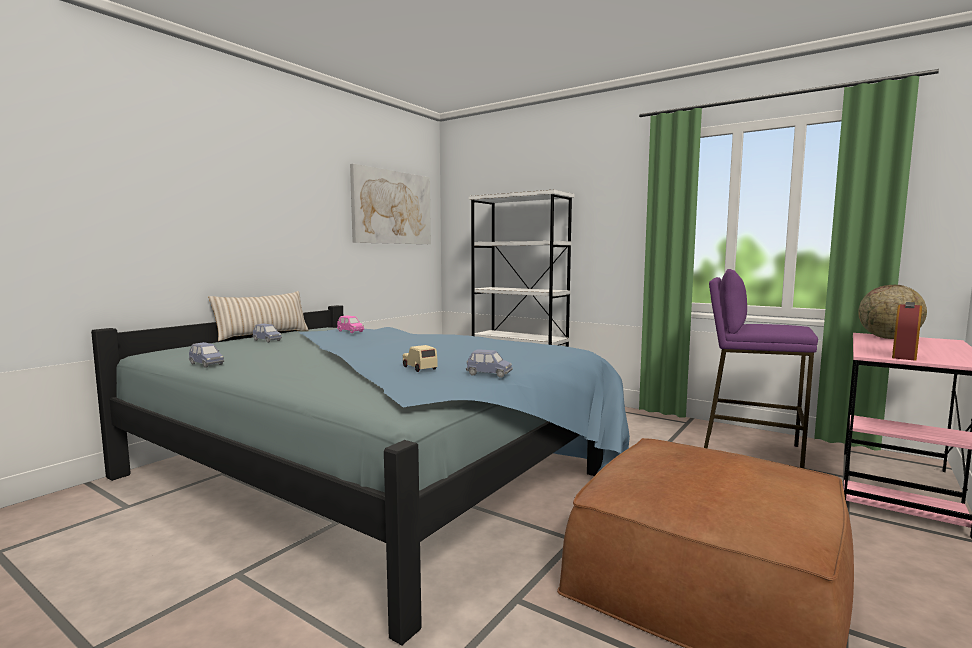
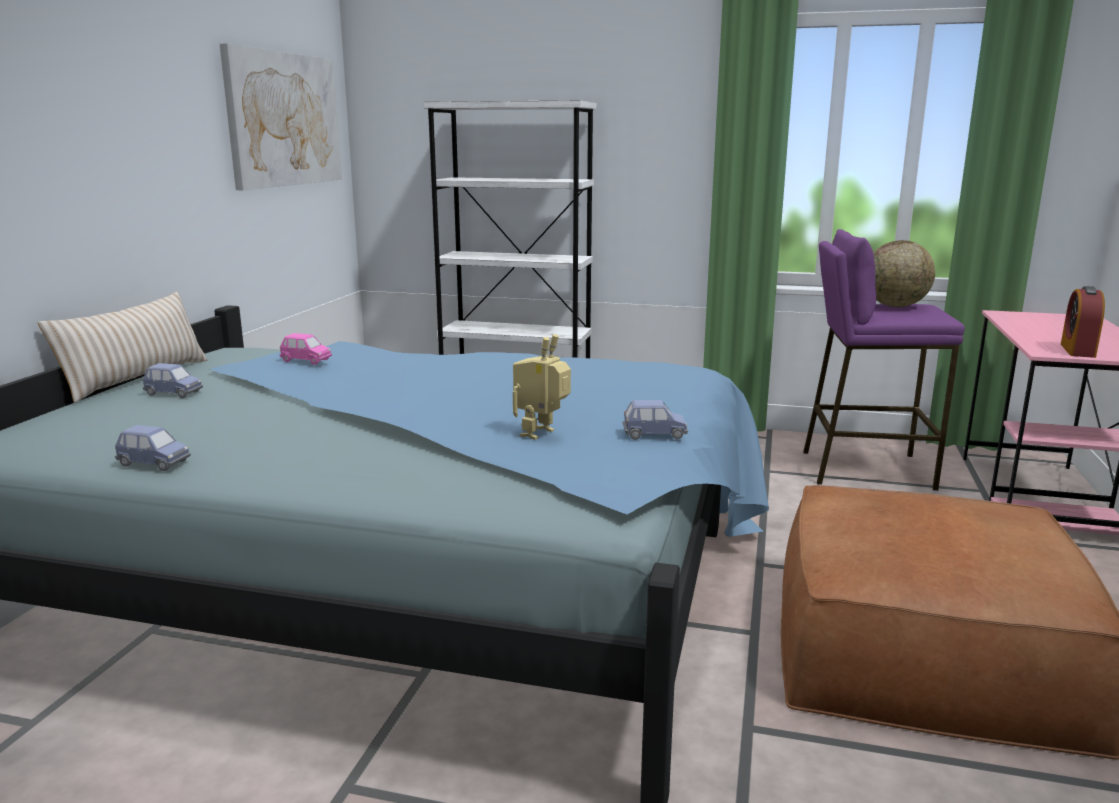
camera: 20 degrees left, 10 degrees up
(419, 368) = (542, 434): beige toy car -> toy robot
(889, 338) = (1029, 318): globe -> globe (895, 306)

